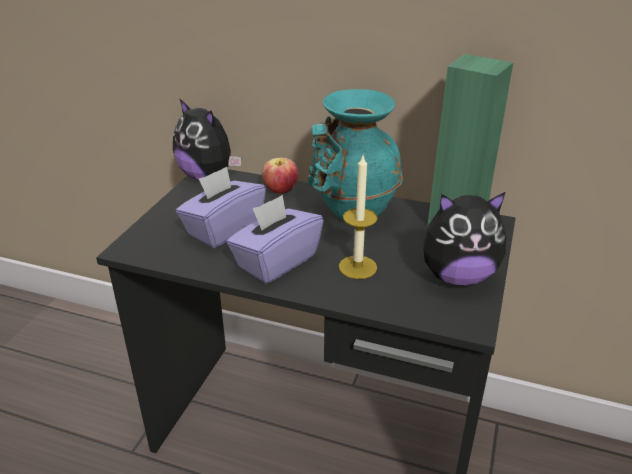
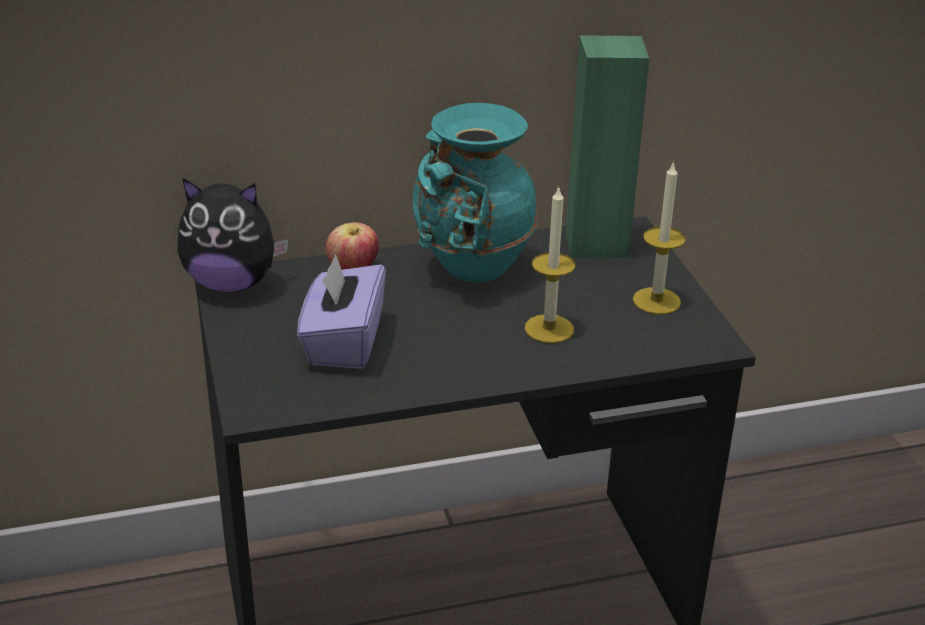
camera: 35 degrees left, 0 degrees up
(276, 261) = (454, 356): purple tissue box -> none
(457, 276) = (656, 301): plush toy -> candle

